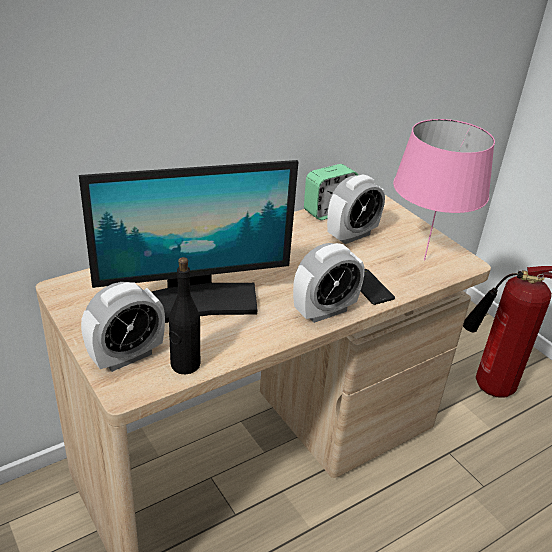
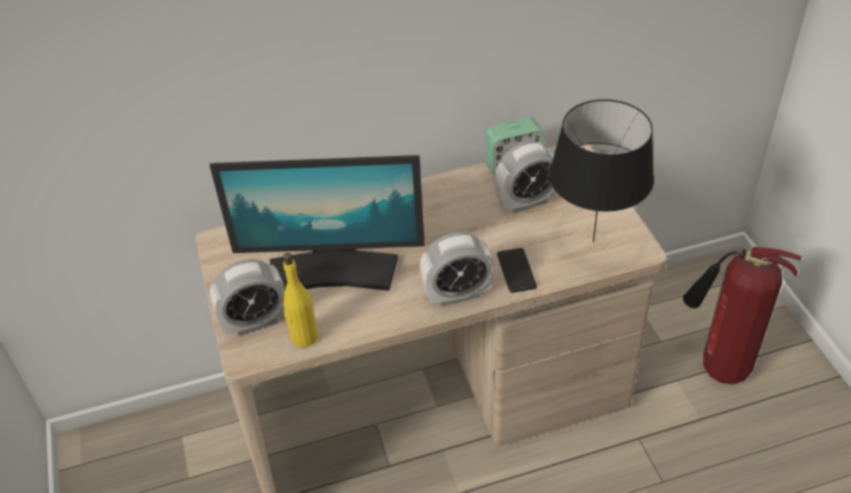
camera: 20 degrees right, 10 degrees up
(185, 364) = (304, 337): black bottle -> yellow bottle
(423, 260) = (592, 242): pink table lamp -> black table lamp

